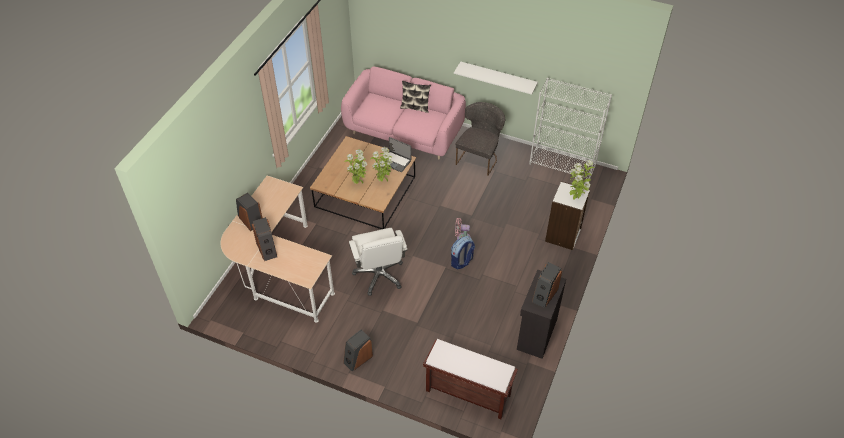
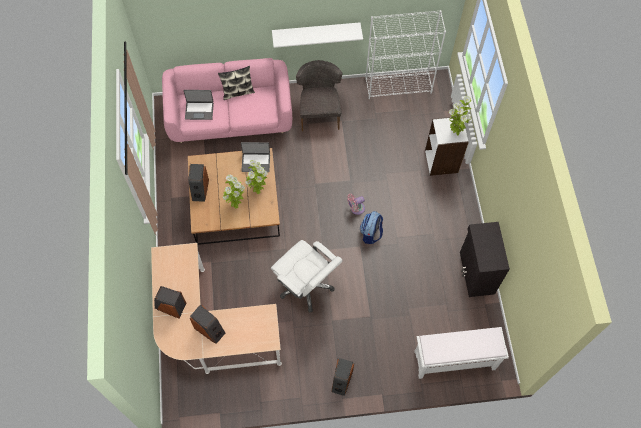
camera: 30 degrees left, 15 degrees up
(376, 107) = (199, 110): none -> laptop
(467, 393) = (453, 361): brown bench -> white bench
(544, 295) = (490, 247): speaker -> speaker (200, 189)

